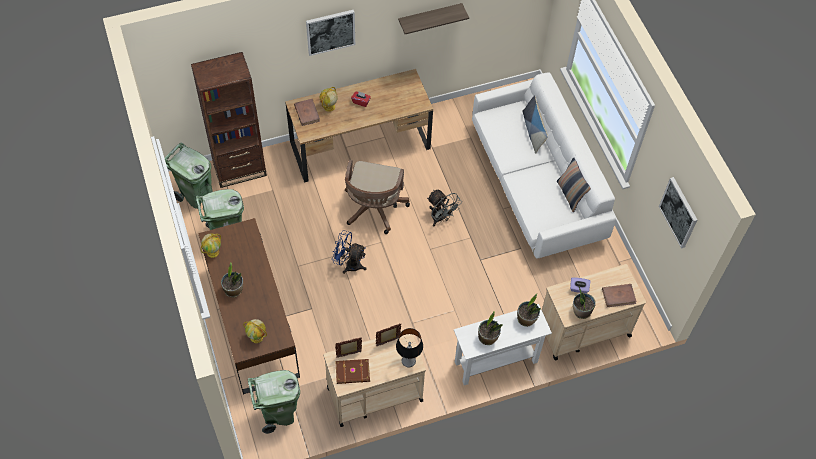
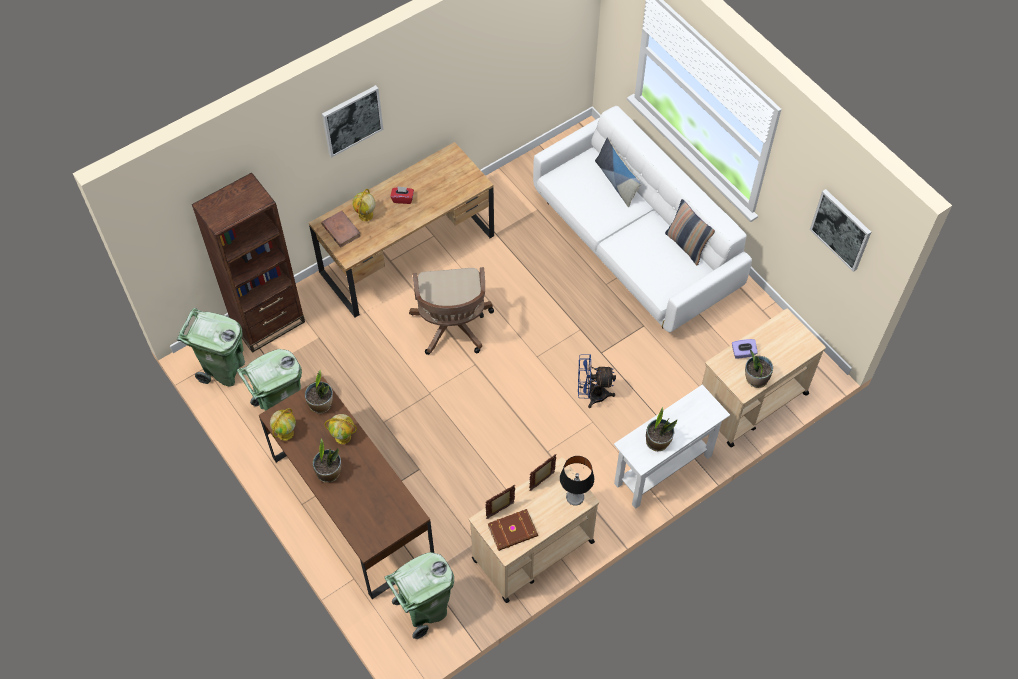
camera: 15 degrees left, 0 degrees up
(257, 337) = (379, 522): globe -> globe (343, 437)
(349, 264) = (445, 402): blue fan -> blue fan (592, 394)
(430, 18) = (464, 74): shelf -> none
(441, 218) = (536, 316): grey fan -> none
(526, 319) = (695, 407): potted plant -> potted plant (321, 404)
(618, 296) = (792, 349): brown book -> none

